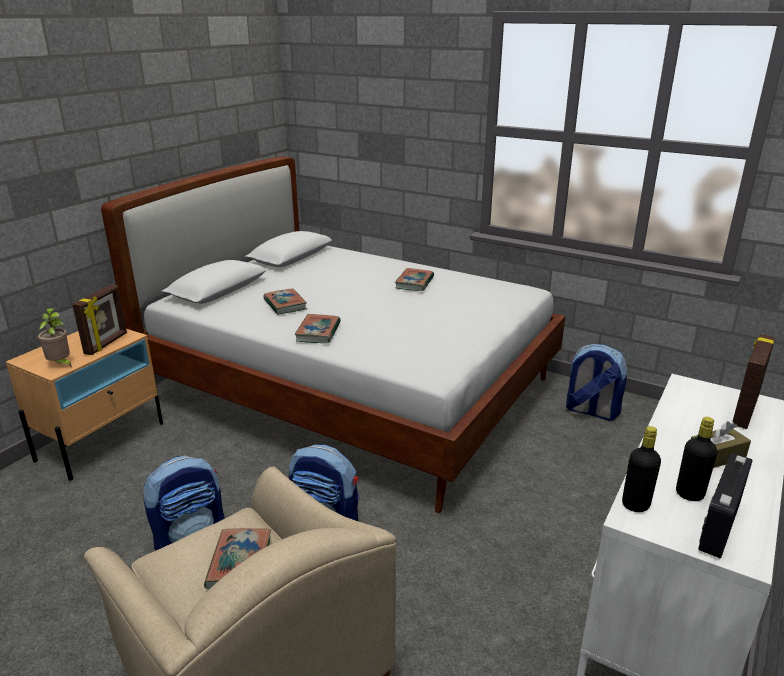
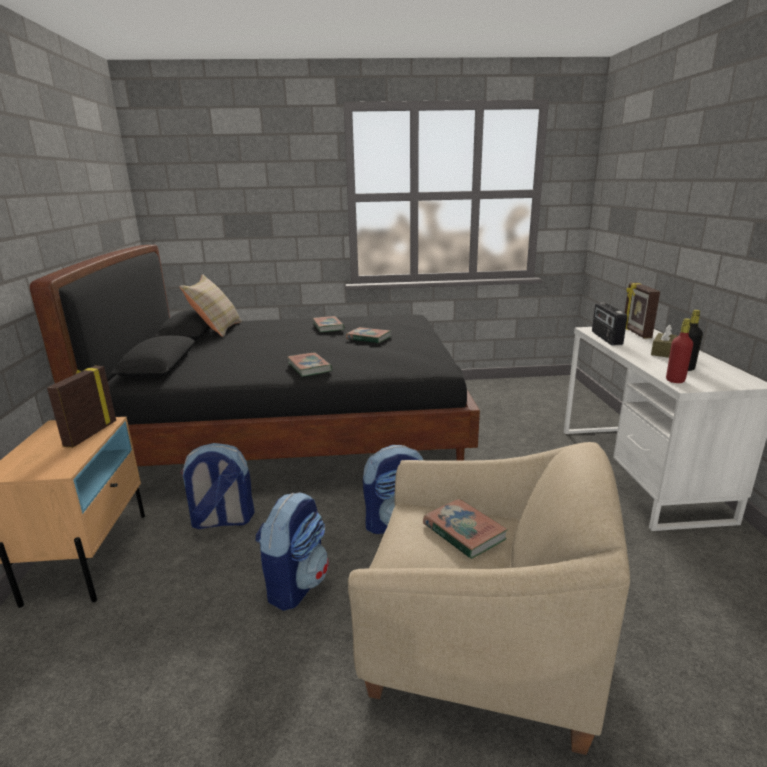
camera: 35 degrees left, 5 degrees down
(60, 364) = (60, 463): potted plant -> none
(107, 344) = (90, 434): picture frame -> picture frame turned 150 degrees counterclockwise
(285, 304) = (246, 359): book -> book (368, 338)
(316, 258) = (216, 329): none -> beige pillow
(352, 389) = (296, 433): white bed -> black bed
(590, 411) = (472, 395): backpack -> backpack (221, 521)
(635, 505) = (675, 380): black bottle -> red bottle
(718, 526) = (719, 375): radio -> radio (605, 338)

